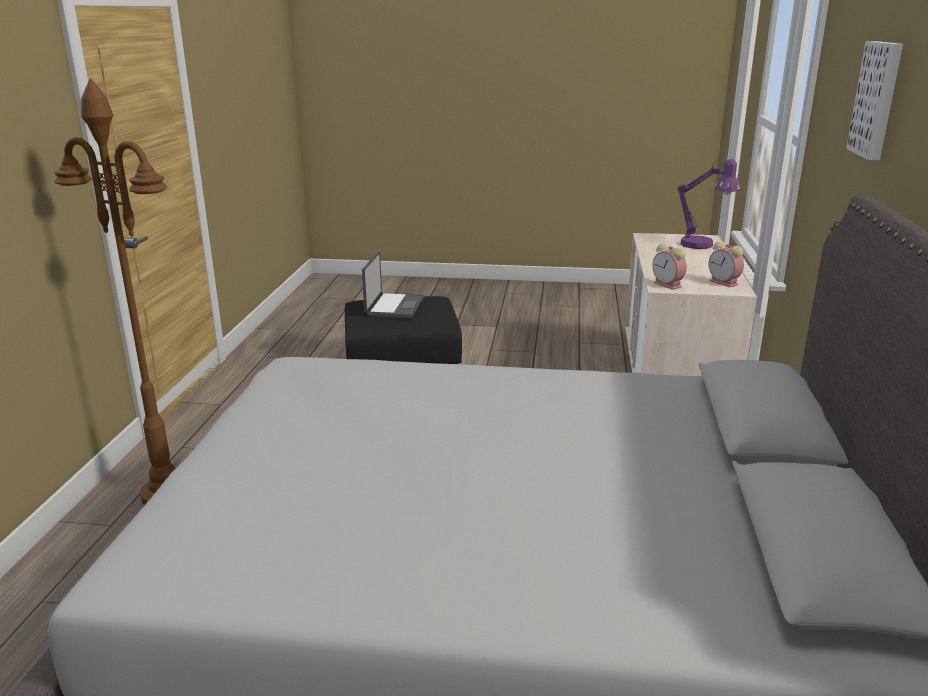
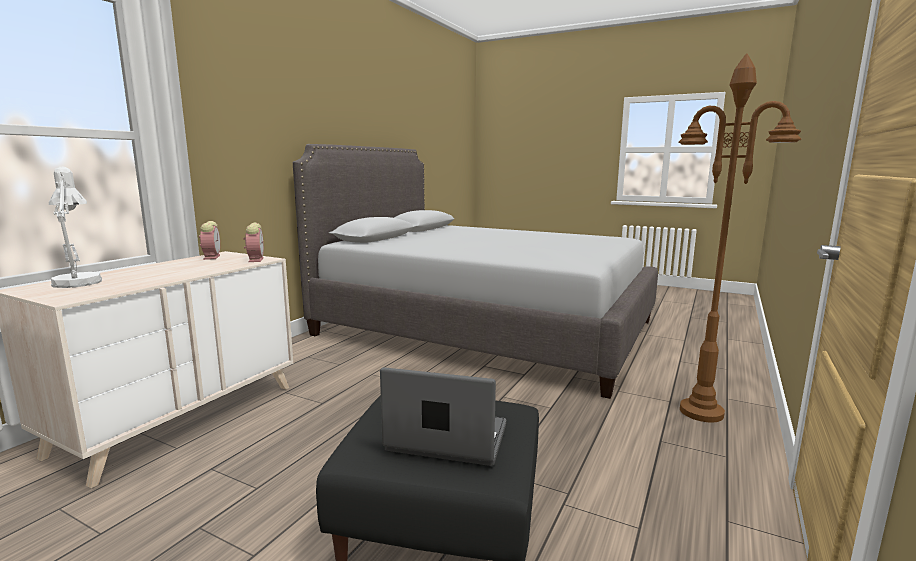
camera: 160 degrees left, 10 degrees down
(393, 307) = (446, 439): laptop -> laptop turned 75 degrees clockwise
(703, 246) = (78, 281): purple table lamp -> white table lamp
(878, 100) = (265, 99): picture -> none

